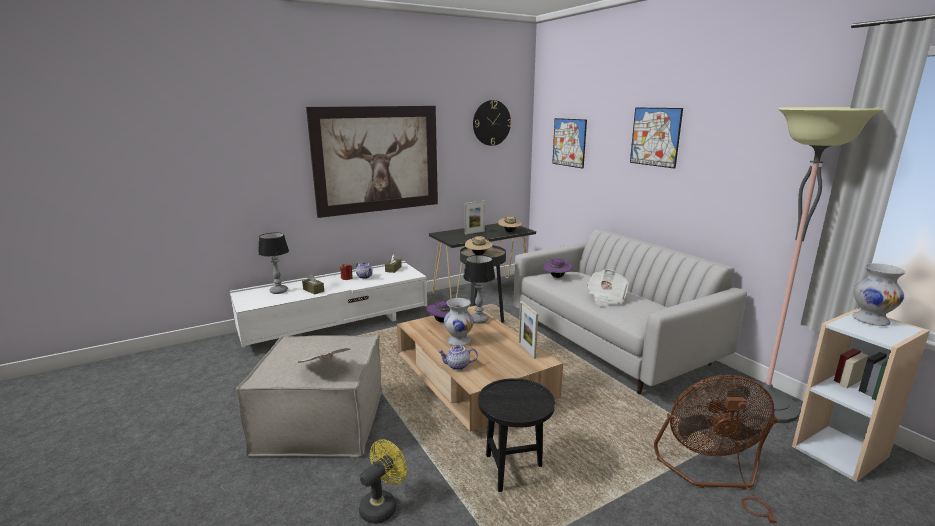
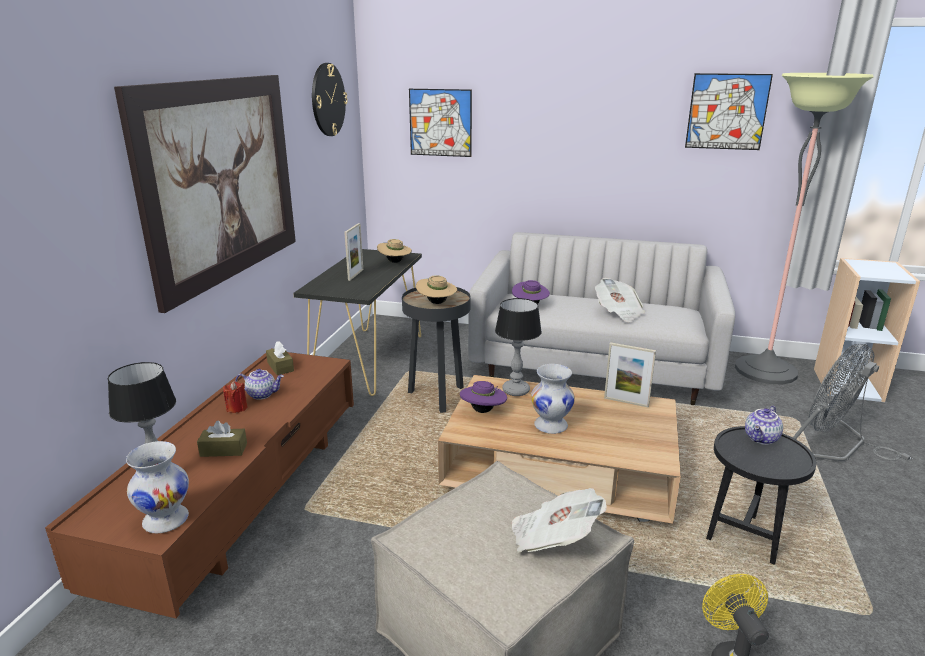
camera: 45 degrees left, 5 degrees up
(336, 322) = (240, 492): white tv stand -> brown tv stand
(457, 366) = (609, 454): teapot -> teapot (762, 439)
(655, 137) = (588, 109): picture -> picture (727, 111)
(719, 476) = (839, 444): brown fan -> grey fan
(870, 320) = (867, 265): white vase -> white vase (165, 520)

